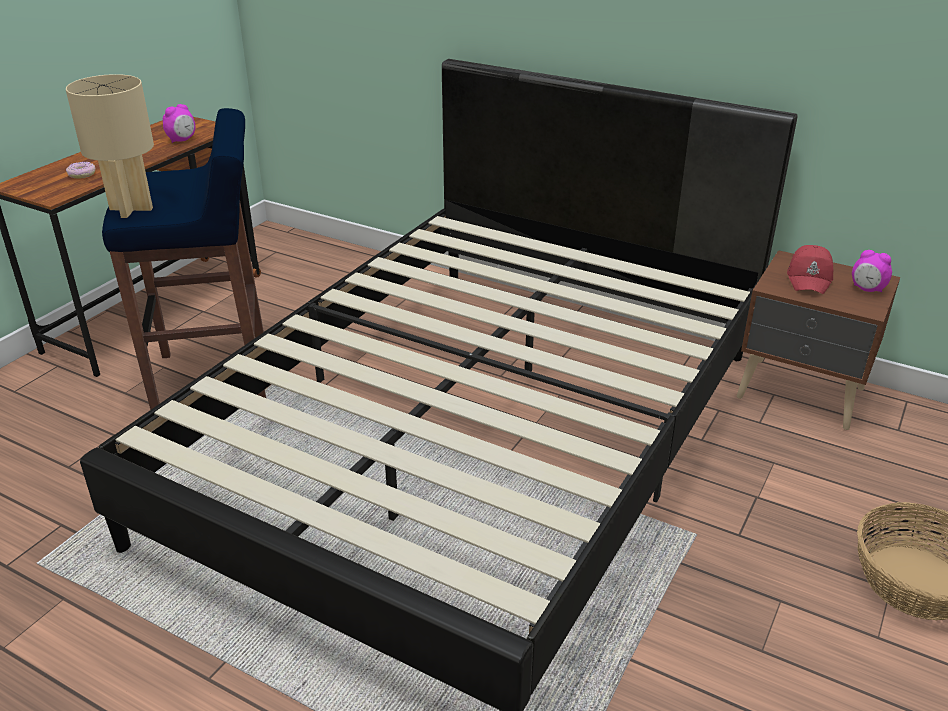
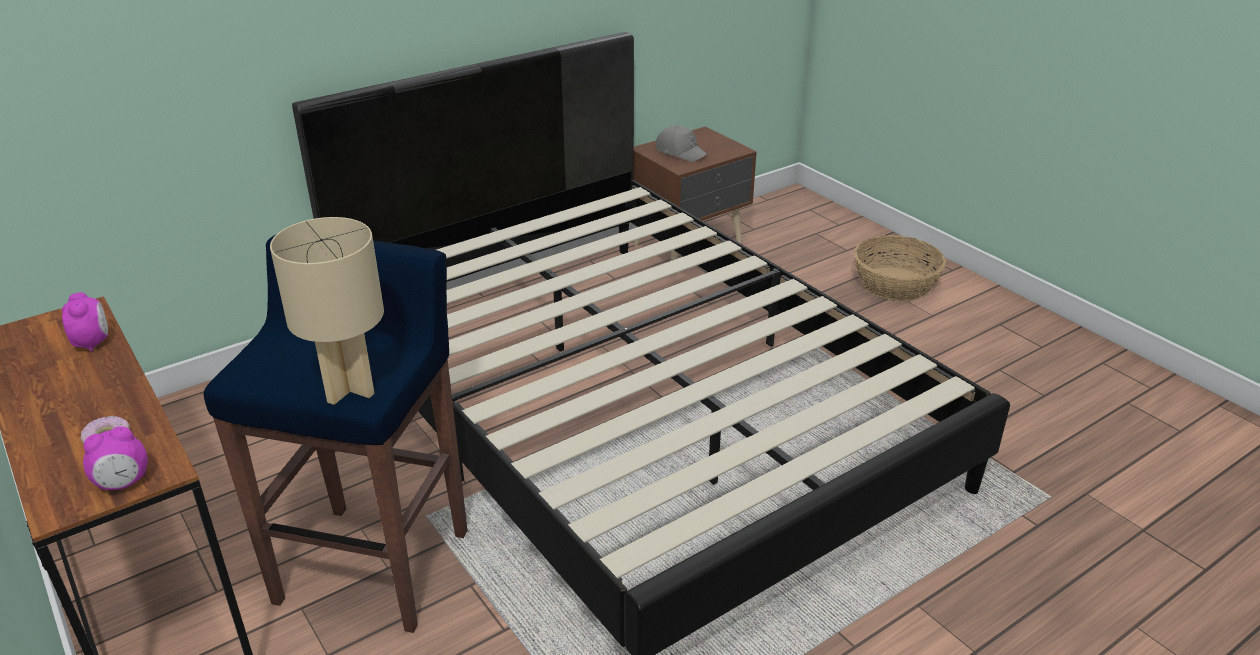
camera: 65 degrees left, 0 degrees up
(809, 278) = (681, 152): red cap -> grey cap
(867, 289) = (713, 141): alarm clock -> alarm clock (123, 483)

